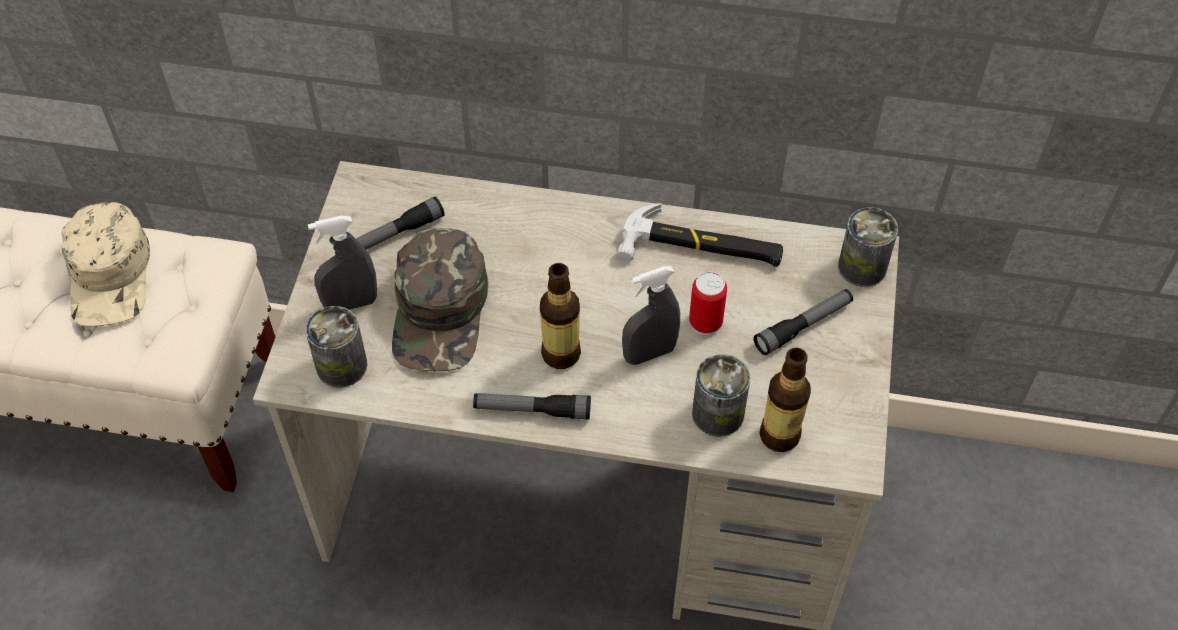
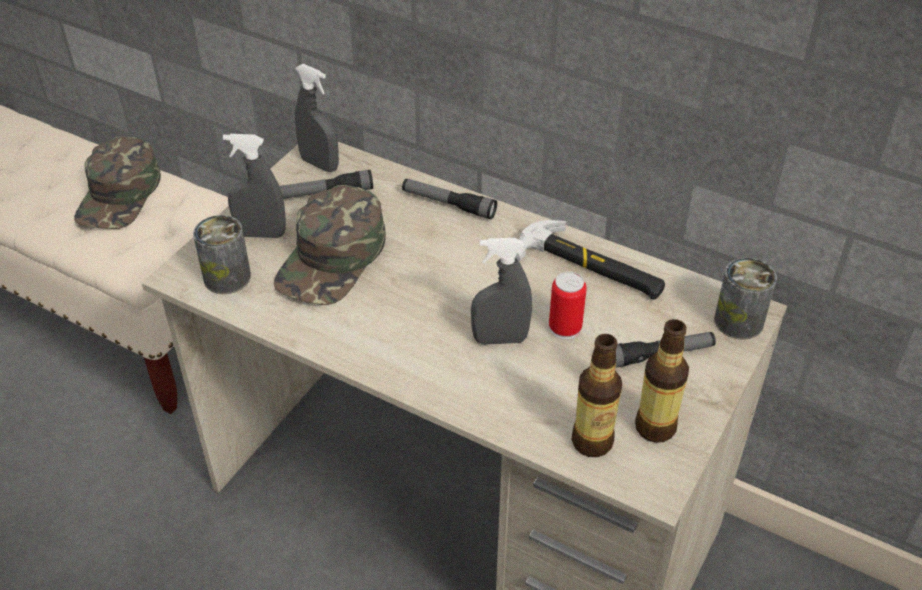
camera: 20 degrees right, 10 degrees down
(111, 274) = (120, 195): beige cap -> green cap
(370, 200) = (320, 164): none -> grey spray bottle
(532, 410) = (370, 356): flashlight -> flashlight (448, 204)
(560, 354) = (419, 318): bottle -> bottle (655, 427)
(718, 414) = (540, 406): can -> none

